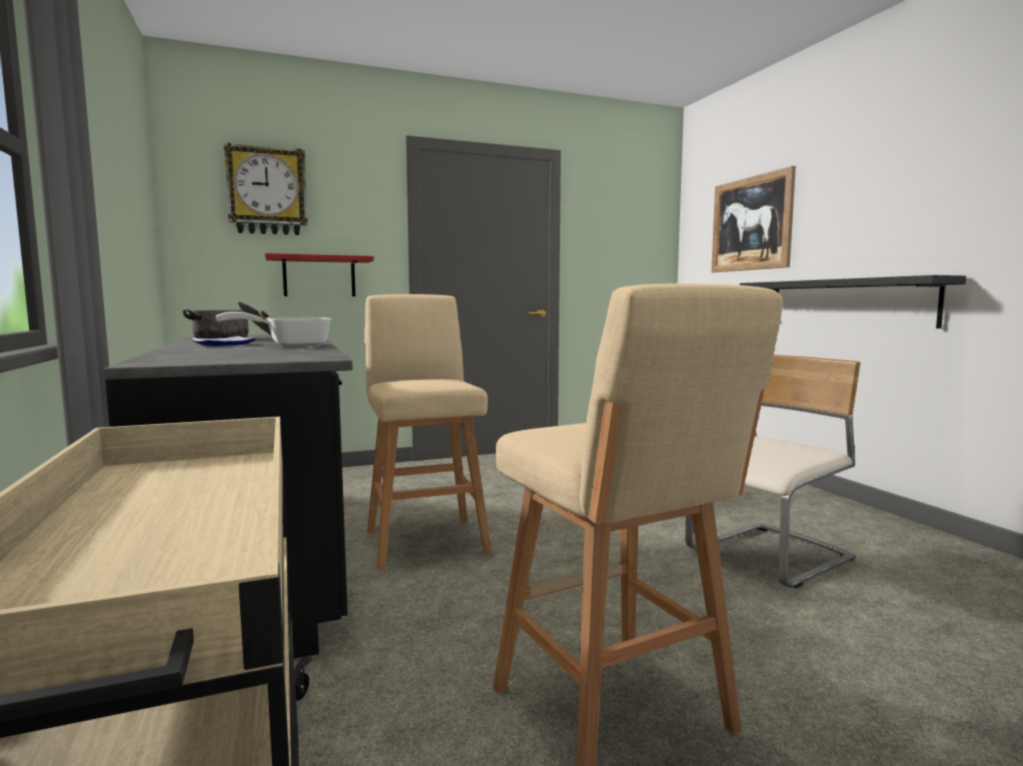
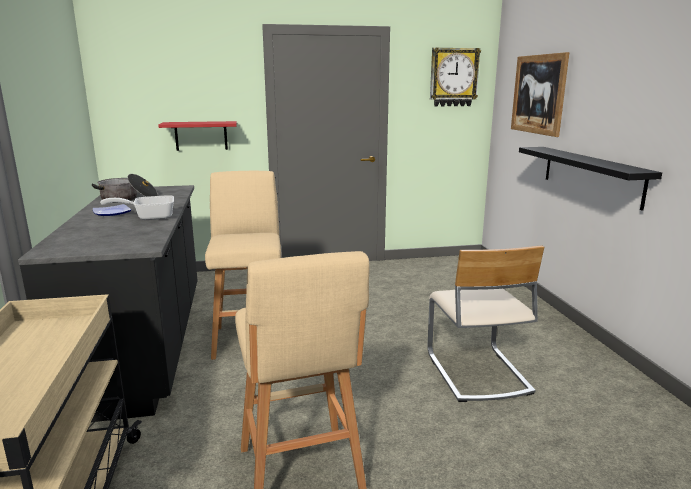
camera: 10 degrees right, 10 degrees up
(267, 191) = (161, 74): wall clock -> wall clock (453, 77)
(770, 557) = (476, 373): beige chair -> beige chair turned 105 degrees clockwise

